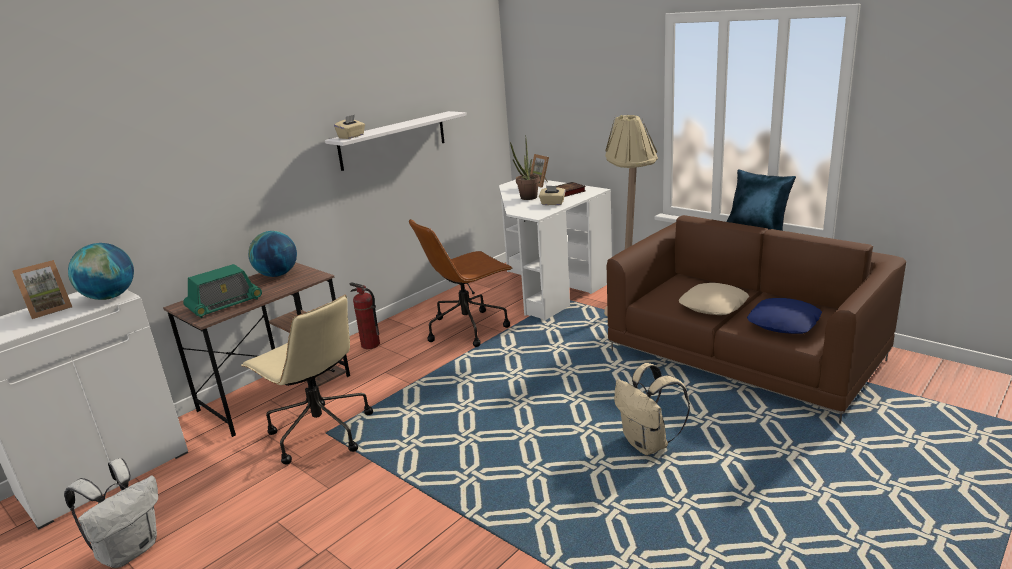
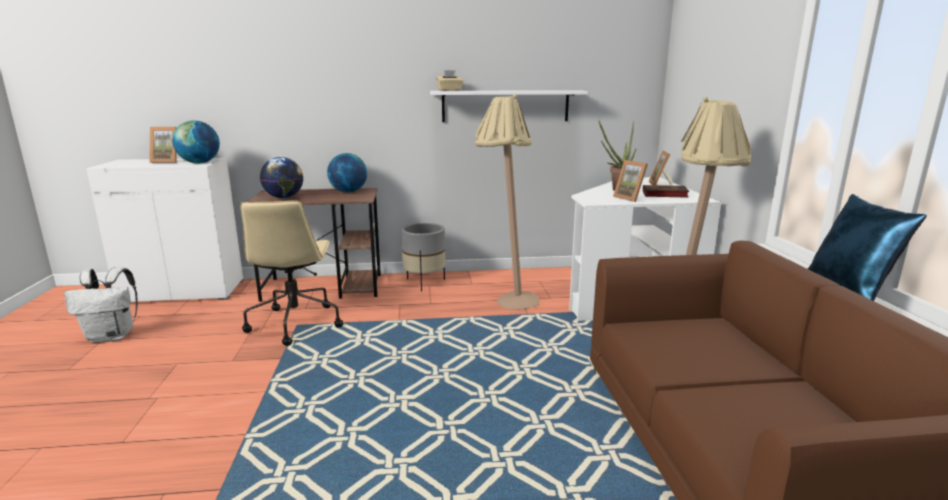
camera: 40 degrees right, 5 degrees down
(225, 304) = (284, 197): radio -> globe
(370, 345) = (424, 283): fire extinguisher -> grey planter
(468, 328) = (507, 300): brown office chair -> beige floor lamp
(552, 203) = (630, 198): beige tissue box -> picture frame
(648, 444) = (471, 480): beige backpack -> none
(714, 306) = (700, 364): beige pillow -> none
(784, 323) = (760, 427): blue pillow -> none

